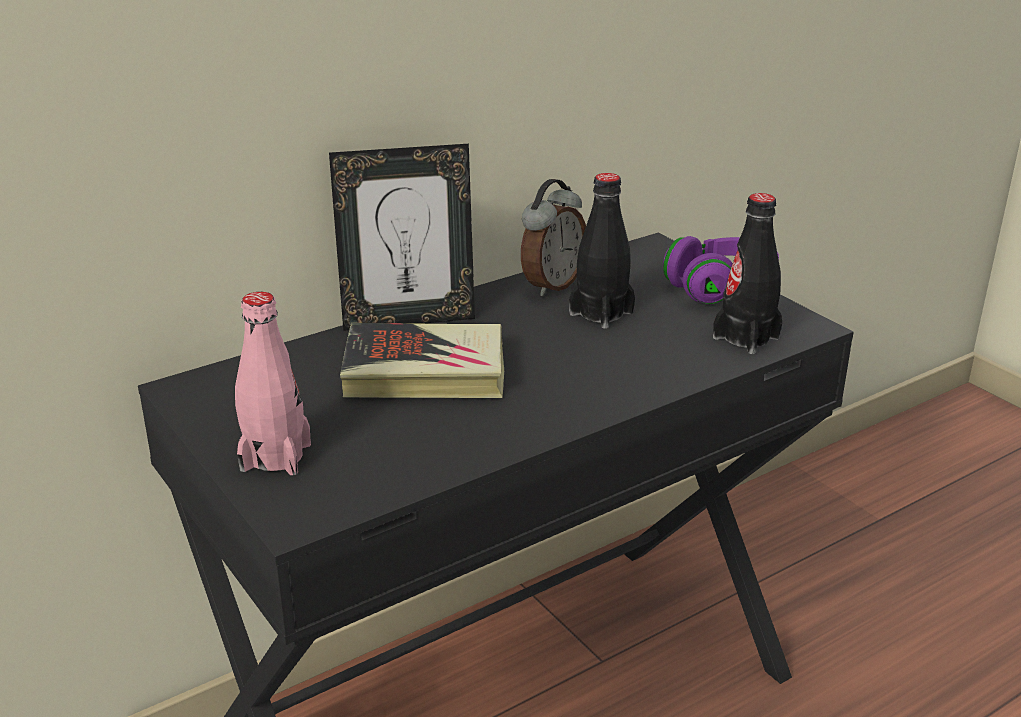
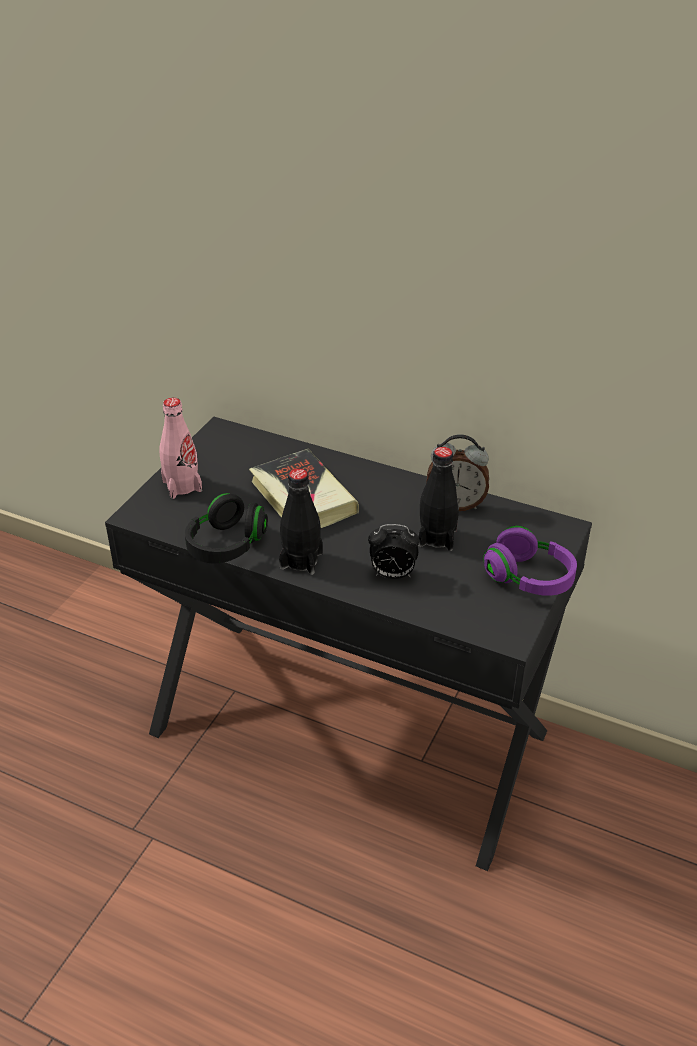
camera: 60 degrees right, 10 degrees up
(408, 319) = (357, 468): picture frame -> none
(462, 457) = (226, 545): none -> black headphones
(643, 359) = (392, 575): none -> alarm clock
(746, 337) = (464, 611): black bottle -> black bottle (301, 560)

